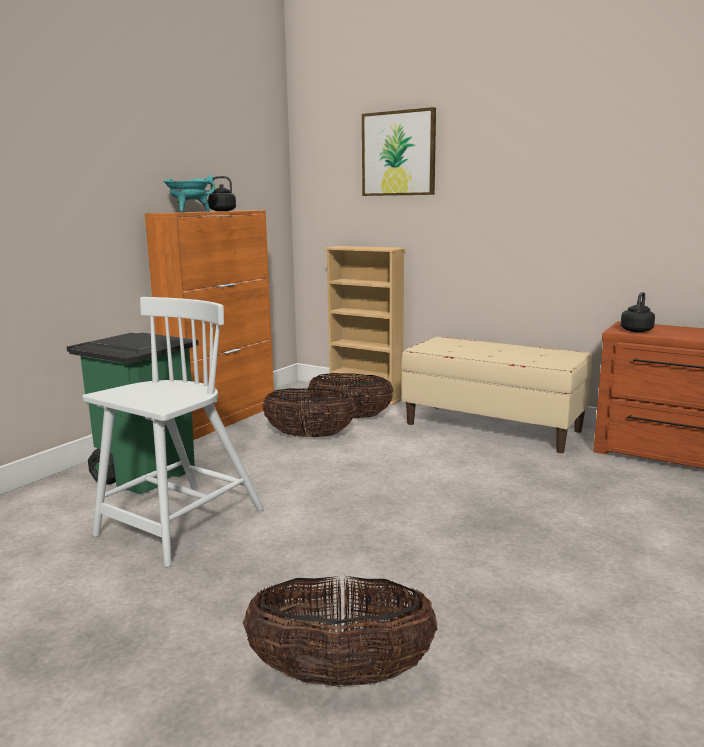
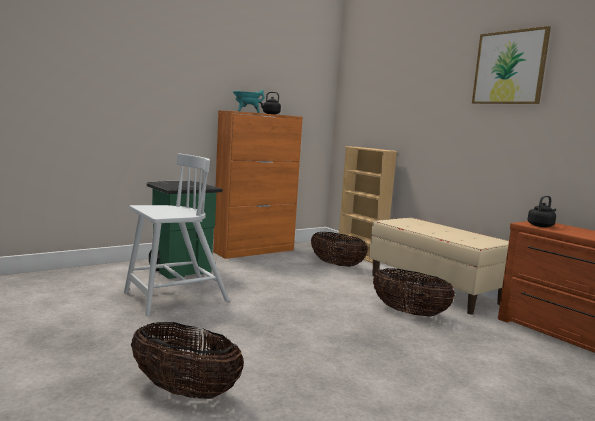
camera: 20 degrees right, 5 degrees down
(309, 436) = (298, 270): basket -> basket (409, 313)
(398, 153) = (400, 84): picture -> picture (509, 68)

